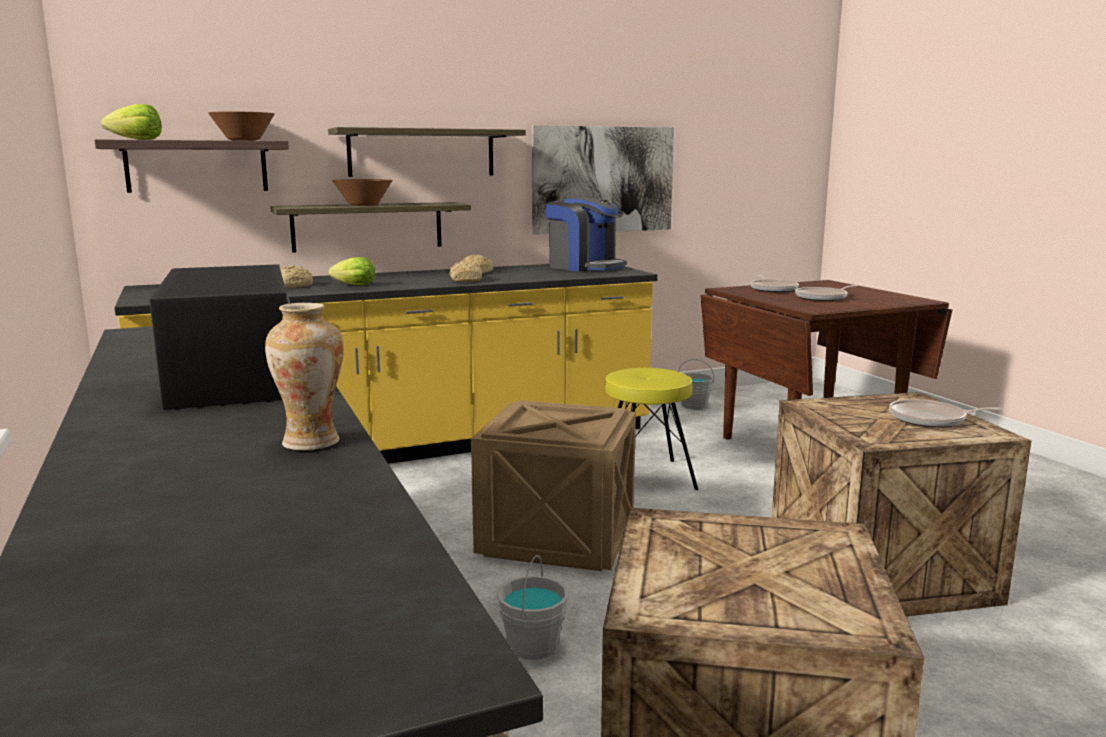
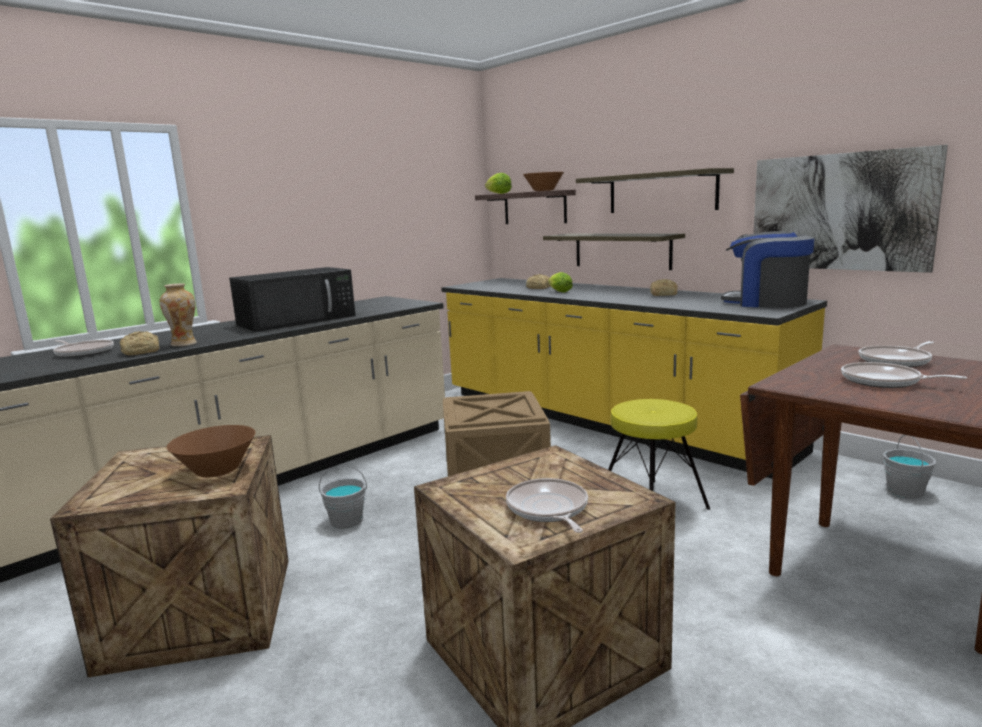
camera: 70 degrees right, 0 degrees up
(194, 532) = (83, 352): none -> frying pan
(363, 205) = (602, 234): brown bowl -> brown bowl (217, 470)
(466, 280) = (622, 298): bread -> bread (142, 352)
(584, 267) = (766, 302): coffee machine -> coffee machine turned 105 degrees clockwise

